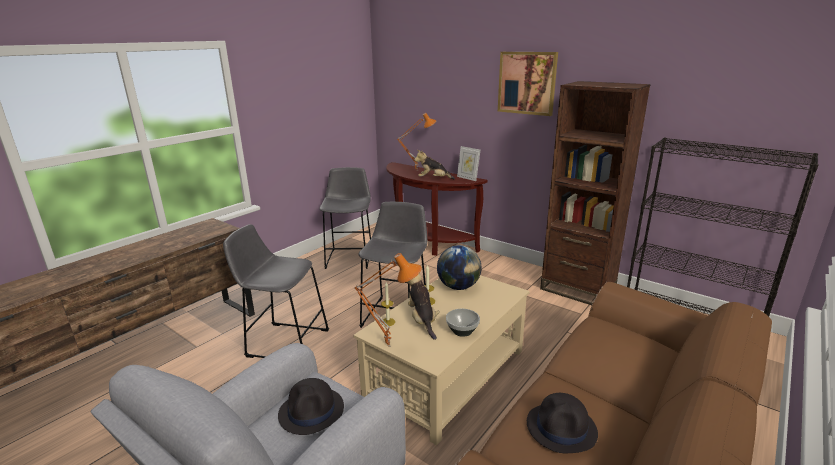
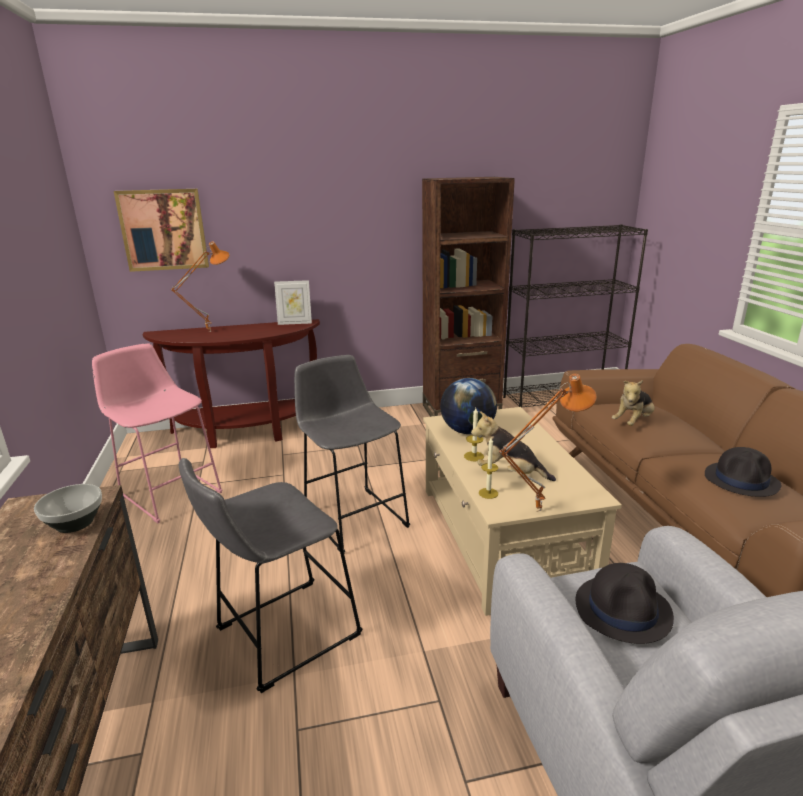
camera: 50 degrees left, 0 degrees up
(350, 257) = (169, 491): grey stool -> pink stool
(433, 179) = (258, 334): plush toy -> plush toy (633, 422)
(462, 331) = (554, 462): bowl -> bowl (74, 523)
(527, 83) = (355, 186): picture -> picture (163, 230)

